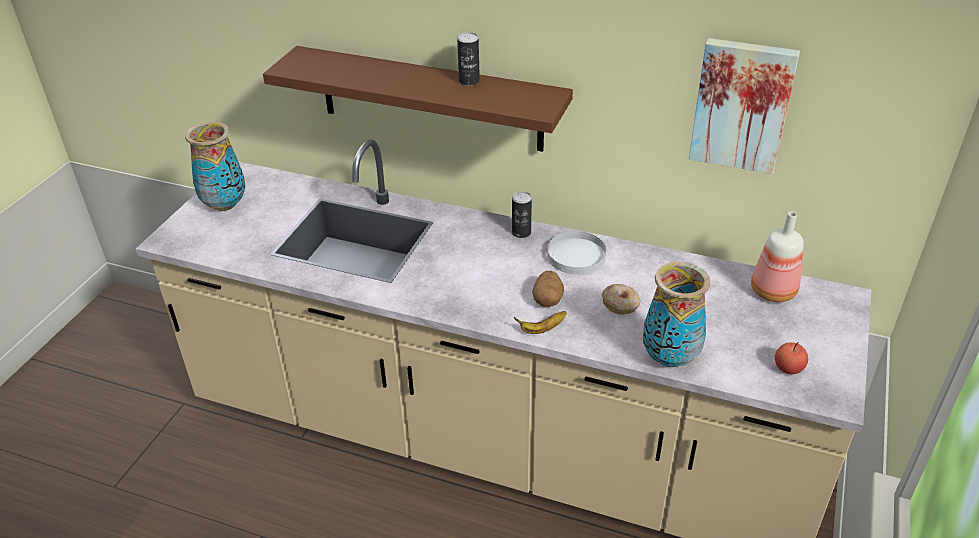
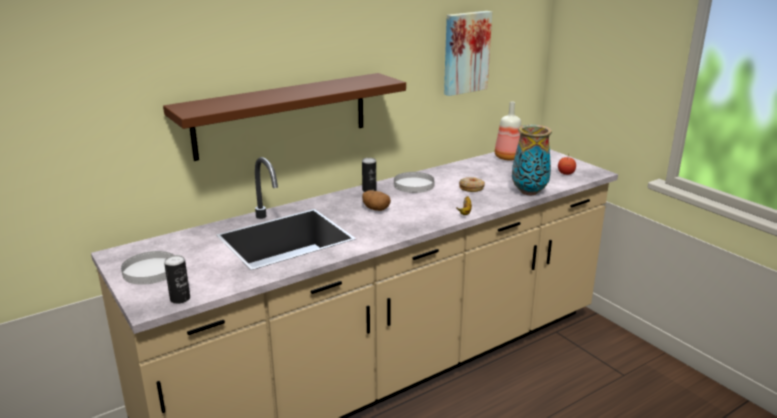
camera: 55 degrees left, 15 degrees down
(225, 205) = (150, 270): vase -> white plate
(469, 81) = (322, 84): can -> can (180, 299)
(547, 299) = (441, 203): potato -> potato (375, 209)

